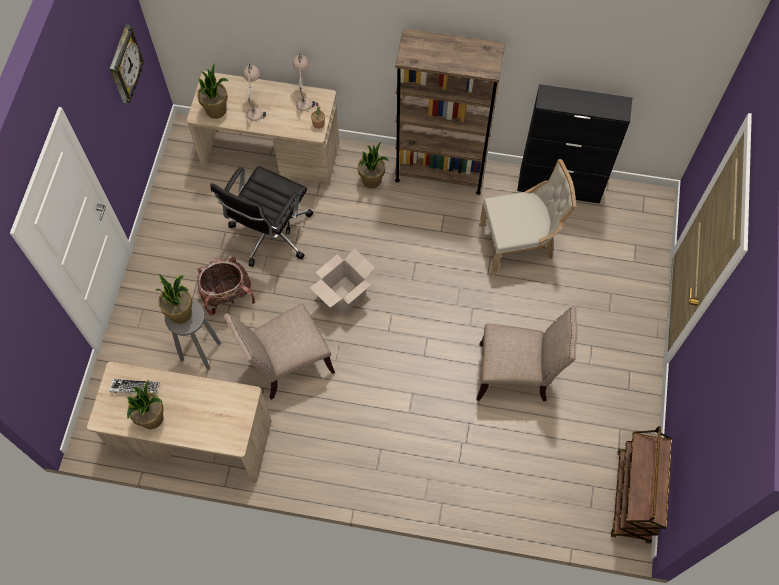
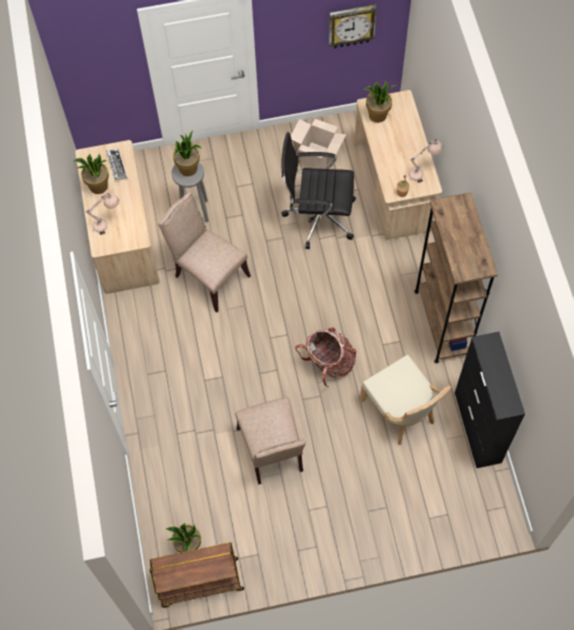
camera: 70 degrees right, 0 degrees up
(227, 295) = (250, 209): backpack -> backpack (329, 363)
(256, 107) = (395, 141): beige table lamp -> beige table lamp (108, 223)
(344, 295) = (287, 293): cardboard box -> cardboard box (317, 156)
(372, 180) = (406, 272): potted plant -> potted plant (188, 545)

